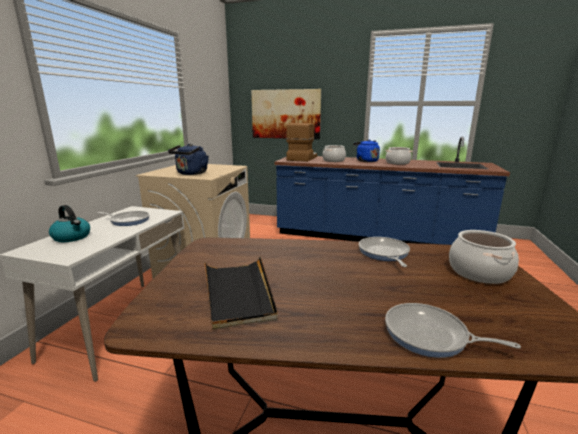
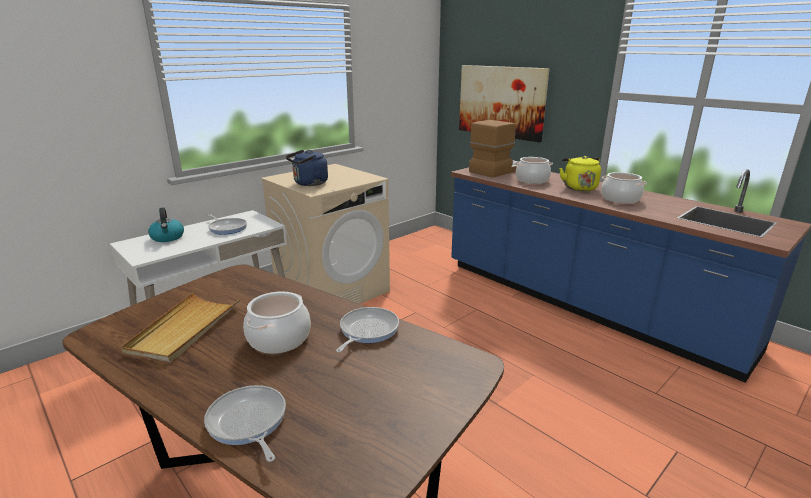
camera: 30 degrees right, 5 degrees up
(238, 293) = (185, 329): black tray -> beige tray
(365, 161) = (578, 187): blue kettle -> yellow kettle
(479, 272) = (421, 386): cooking pot -> cooking pot (279, 339)

